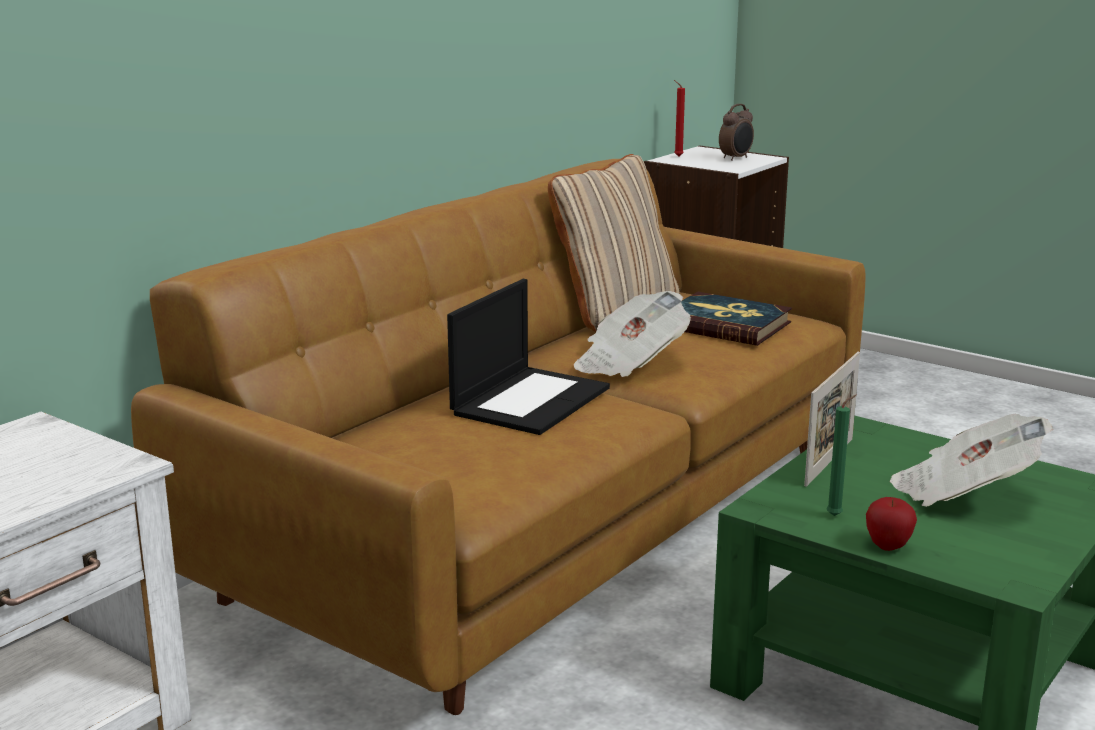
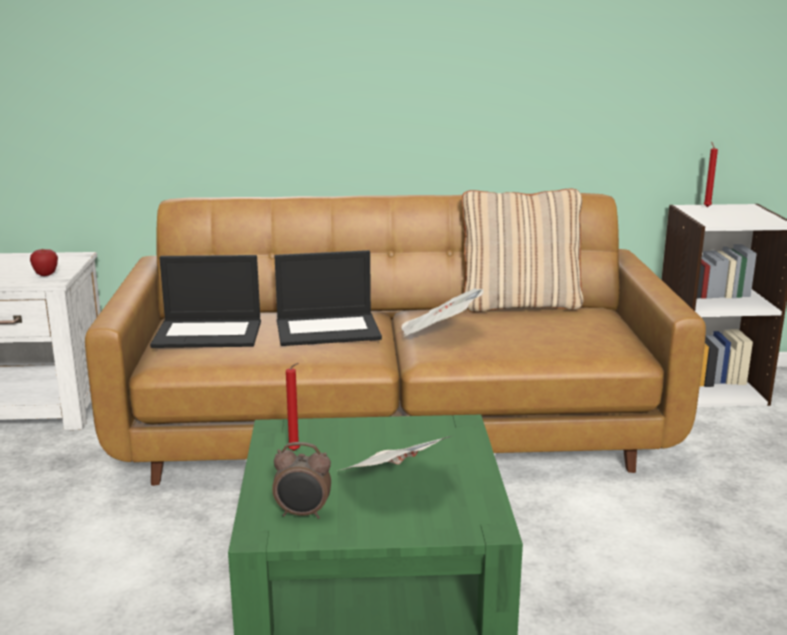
camera: 50 degrees right, 0 degrees up
(420, 458) = (209, 333): none -> laptop
(725, 325) = (558, 334): book -> none
(736, 158) = (747, 217): alarm clock -> alarm clock (303, 514)
(829, 462) = (381, 427): picture frame -> none
(836, 515) = (295, 451): green candle -> red candle
(888, 546) = (268, 478): apple -> apple (46, 275)

